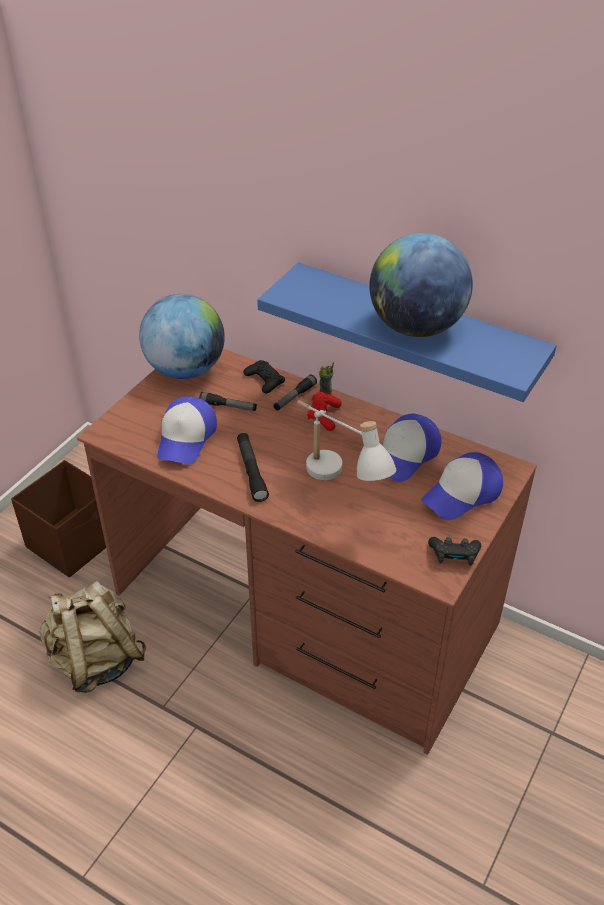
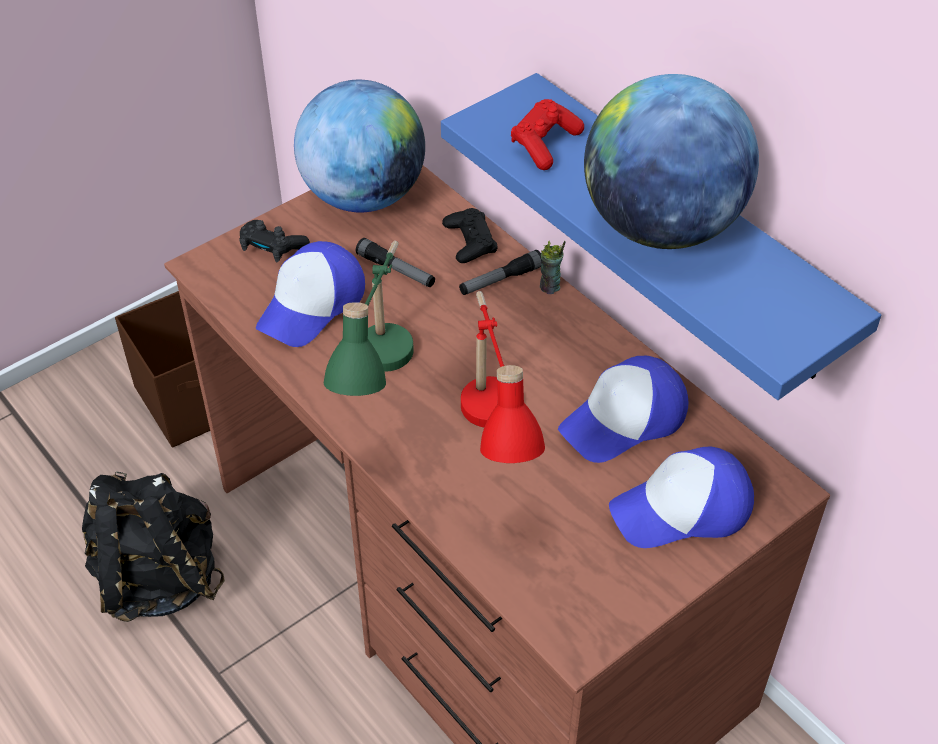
camera: 20 degrees right, 5 degrees up
(96, 660) = (158, 578): beige backpack -> black backpack
(251, 471) = (379, 382): black flashlight -> green table lamp
(323, 416) = (529, 322): red game controller -> red game controller (544, 144)
(337, 485) = (494, 439): white table lamp -> red table lamp
(454, 556) = (617, 609): black game controller -> black game controller (272, 249)

